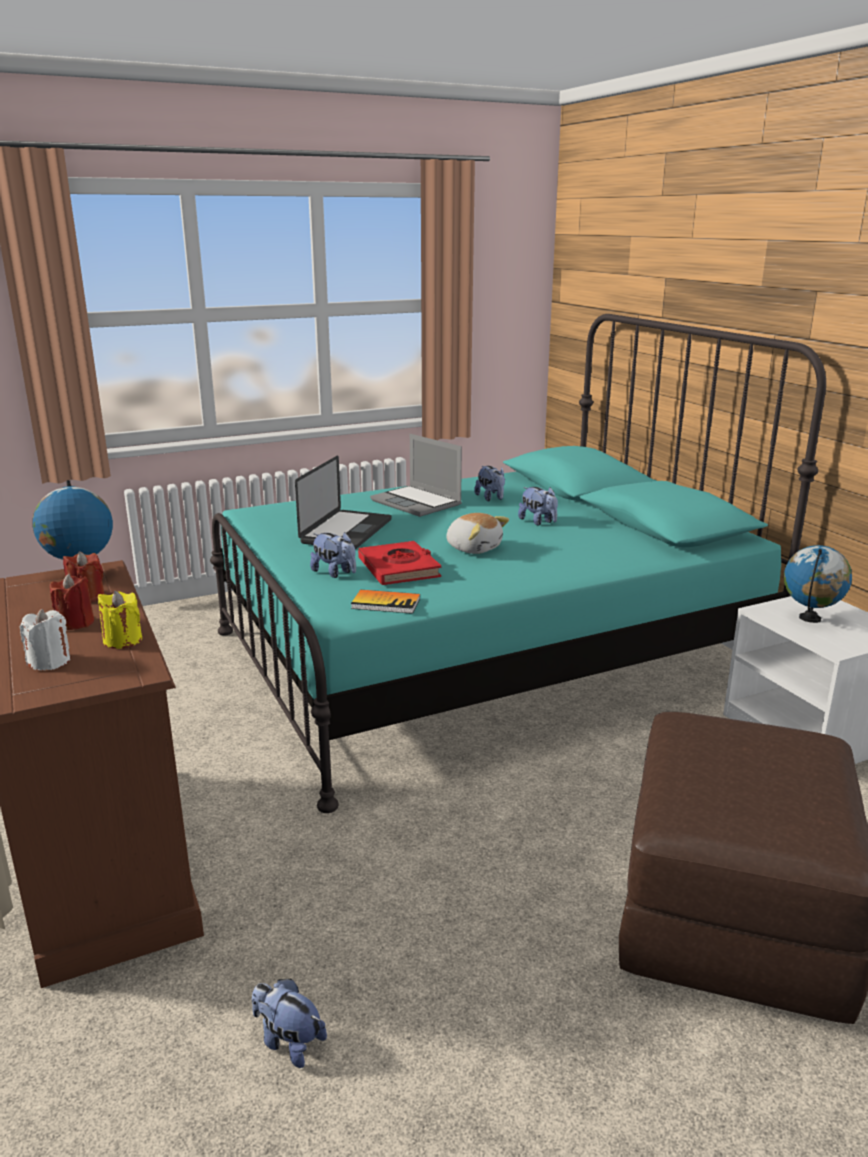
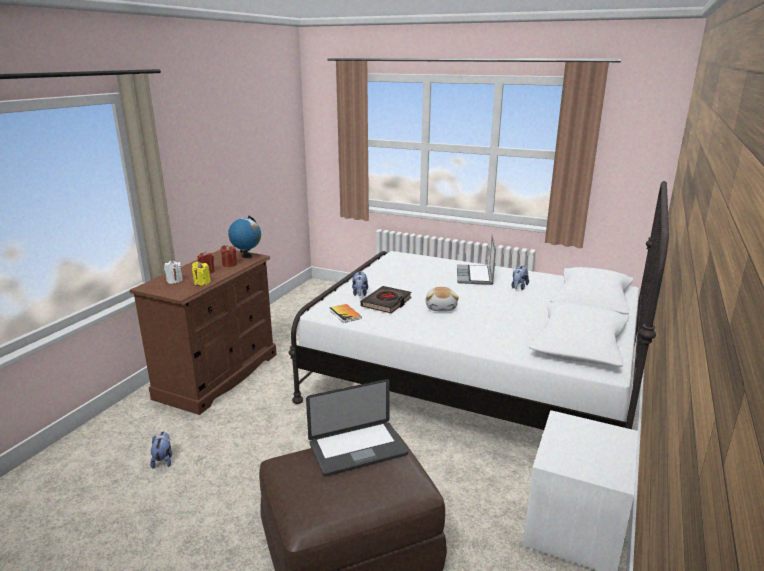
camera: 50 degrees right, 0 degrees up
(346, 531) = (409, 278): laptop -> laptop (358, 449)
(399, 569) = (386, 303): red book -> black book
(484, 657) = (473, 381): turquoise bed -> white bed
(538, 522) = (508, 308): plush toy -> none
(810, 619) = (580, 439): globe -> none

